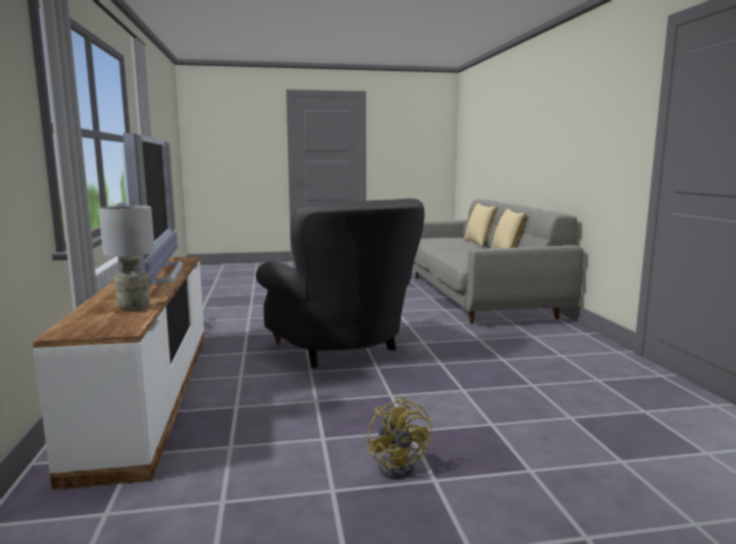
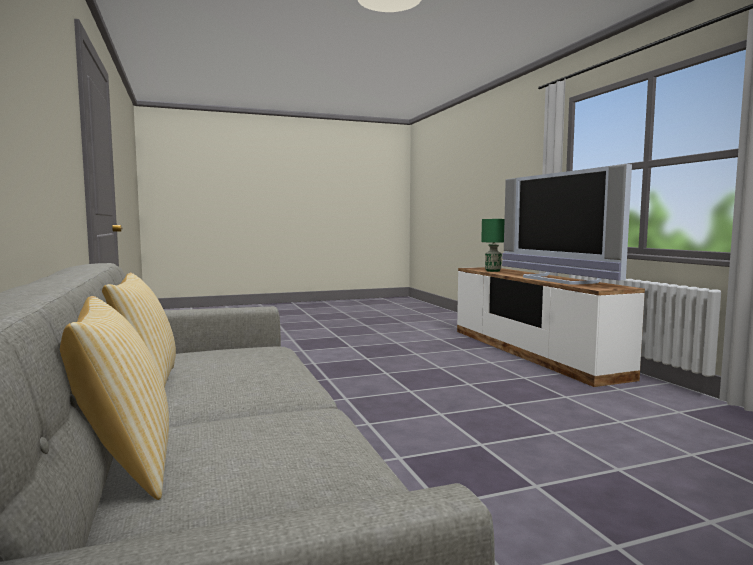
camera: 170 degrees right, 5 degrees down
(133, 308) = (492, 271): grey table lamp -> green table lamp
(342, 350) = (431, 385): grey armchair -> none
(400, 465) = (353, 338): yellow fan -> none

